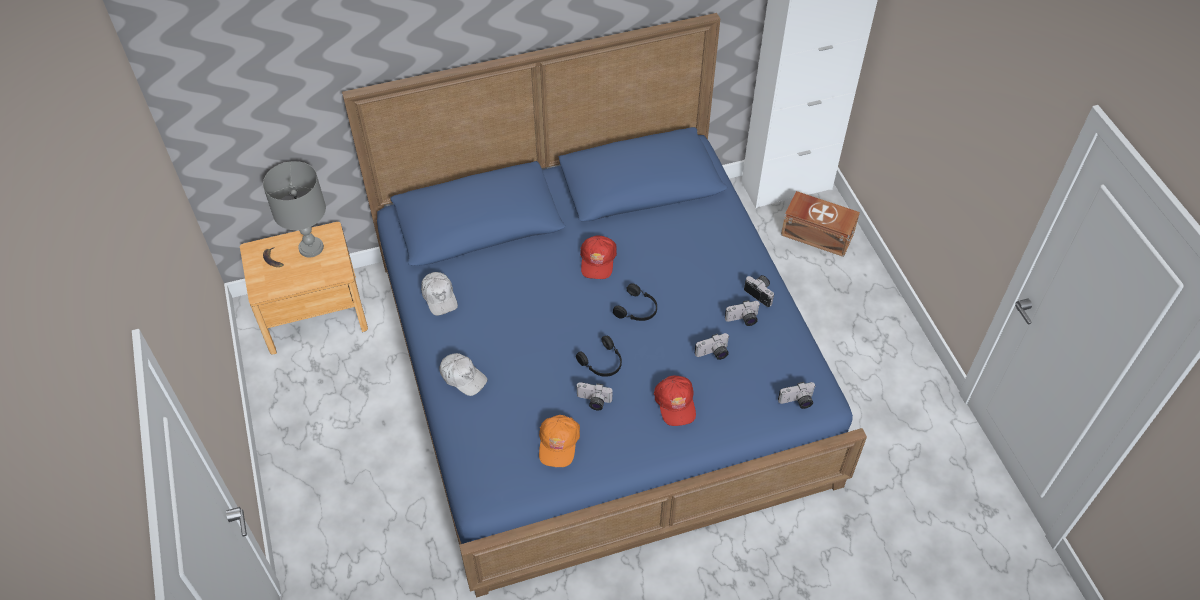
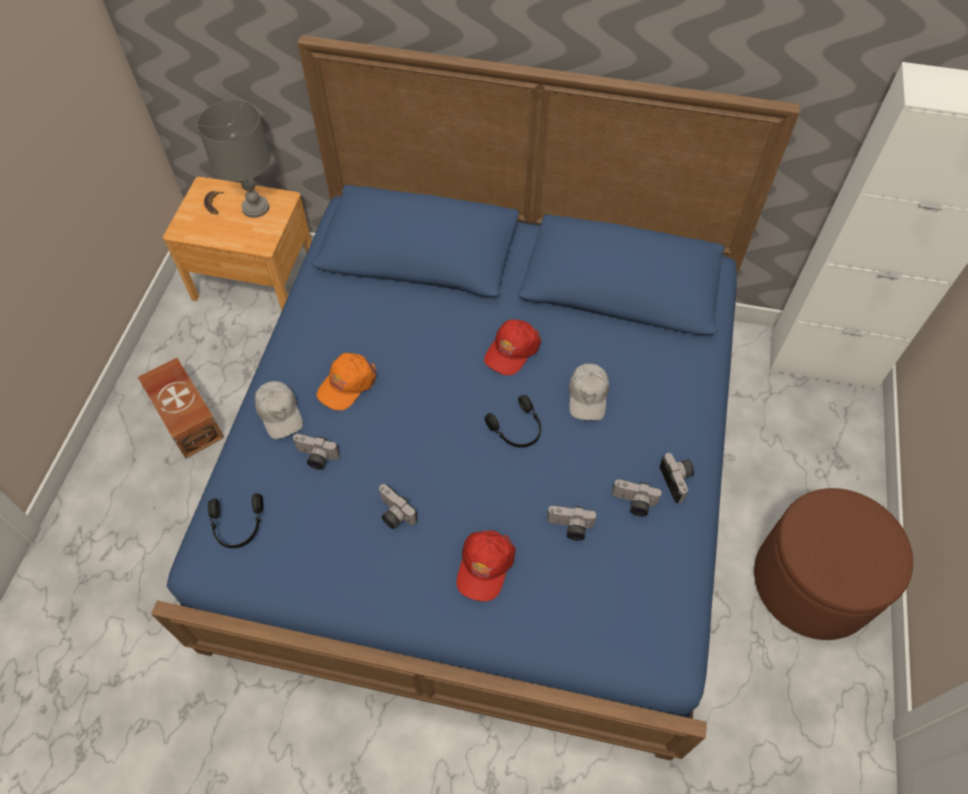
camera: 30 degrees right, 5 degrees up
(439, 297) = (320, 313): white cap -> white cap (588, 396)
(558, 443) = (322, 543): orange cap -> orange cap (347, 384)
(602, 363) = (435, 473): black headphones -> black headphones (238, 525)
(797, 402) = (634, 645): camera -> camera (315, 458)
(816, 233) = (825, 432): brown storage box -> brown storage box (188, 416)
(864, 334) = (812, 582): none -> brown ottoman

